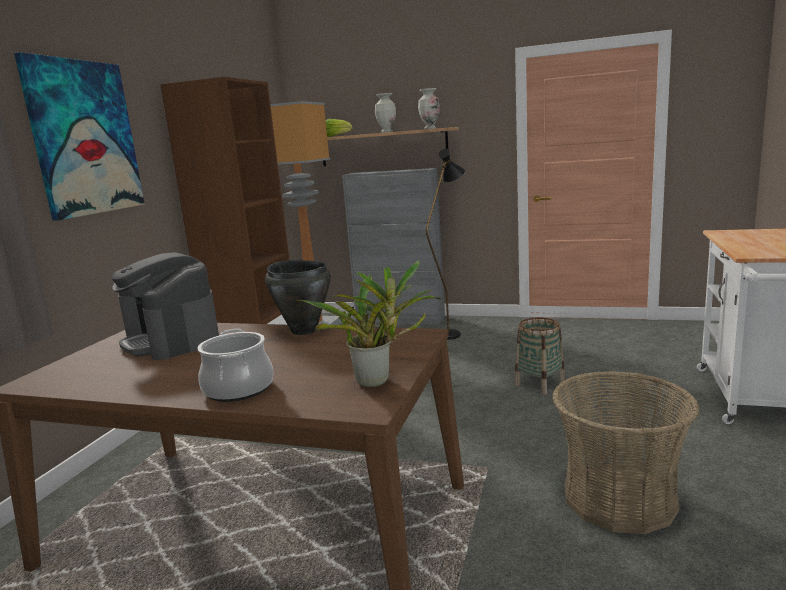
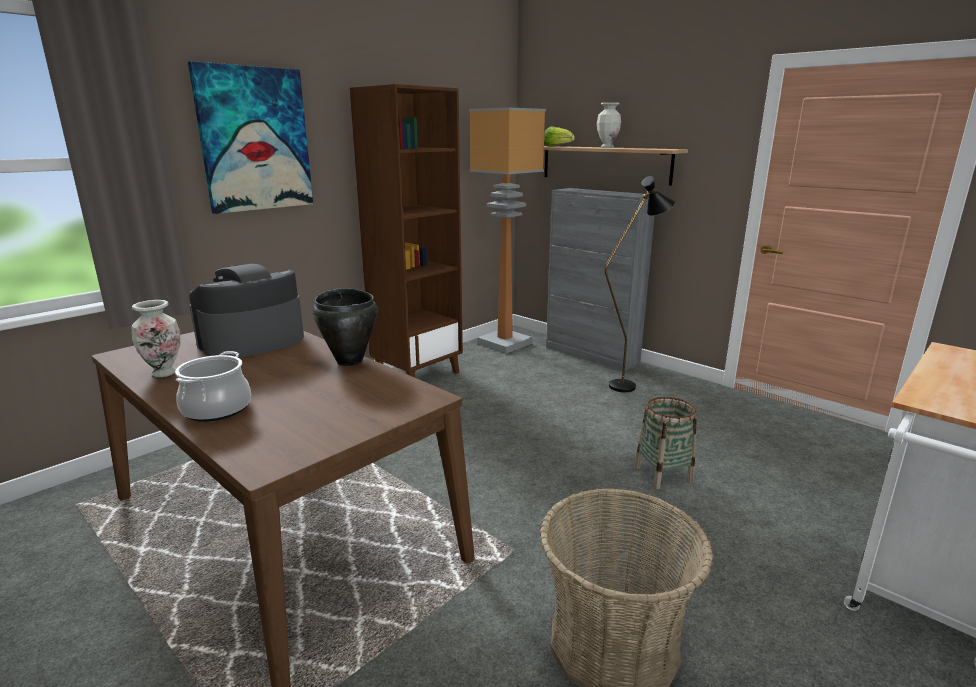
camera: 25 degrees right, 5 degrees up
(172, 340) = (252, 341): coffee machine -> coffee machine turned 60 degrees clockwise
(378, 381) = (314, 440): potted plant -> none
(430, 128) = (651, 148): vase -> vase (164, 373)

